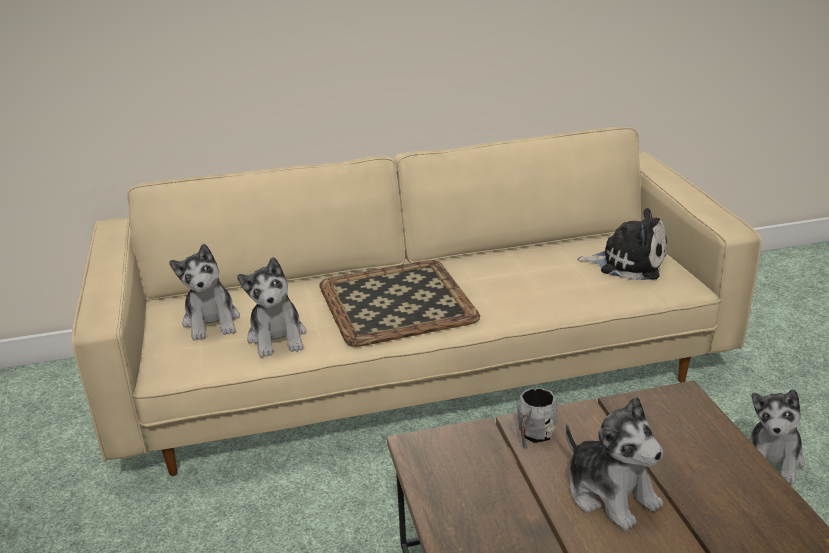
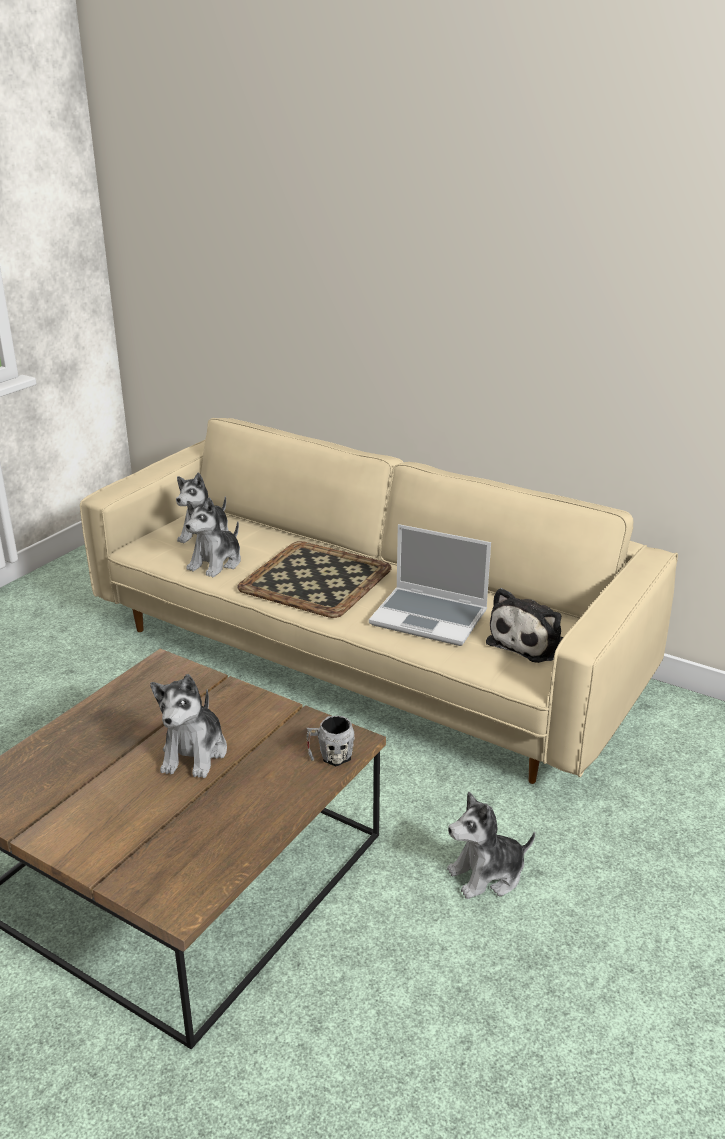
camera: 45 degrees right, 0 degrees up
(533, 436) = (224, 698): grey mug -> grey mug (330, 757)
(540, 282) = (430, 618): none -> laptop
(628, 263) = (529, 642): plush toy -> plush toy turned 60 degrees clockwise

